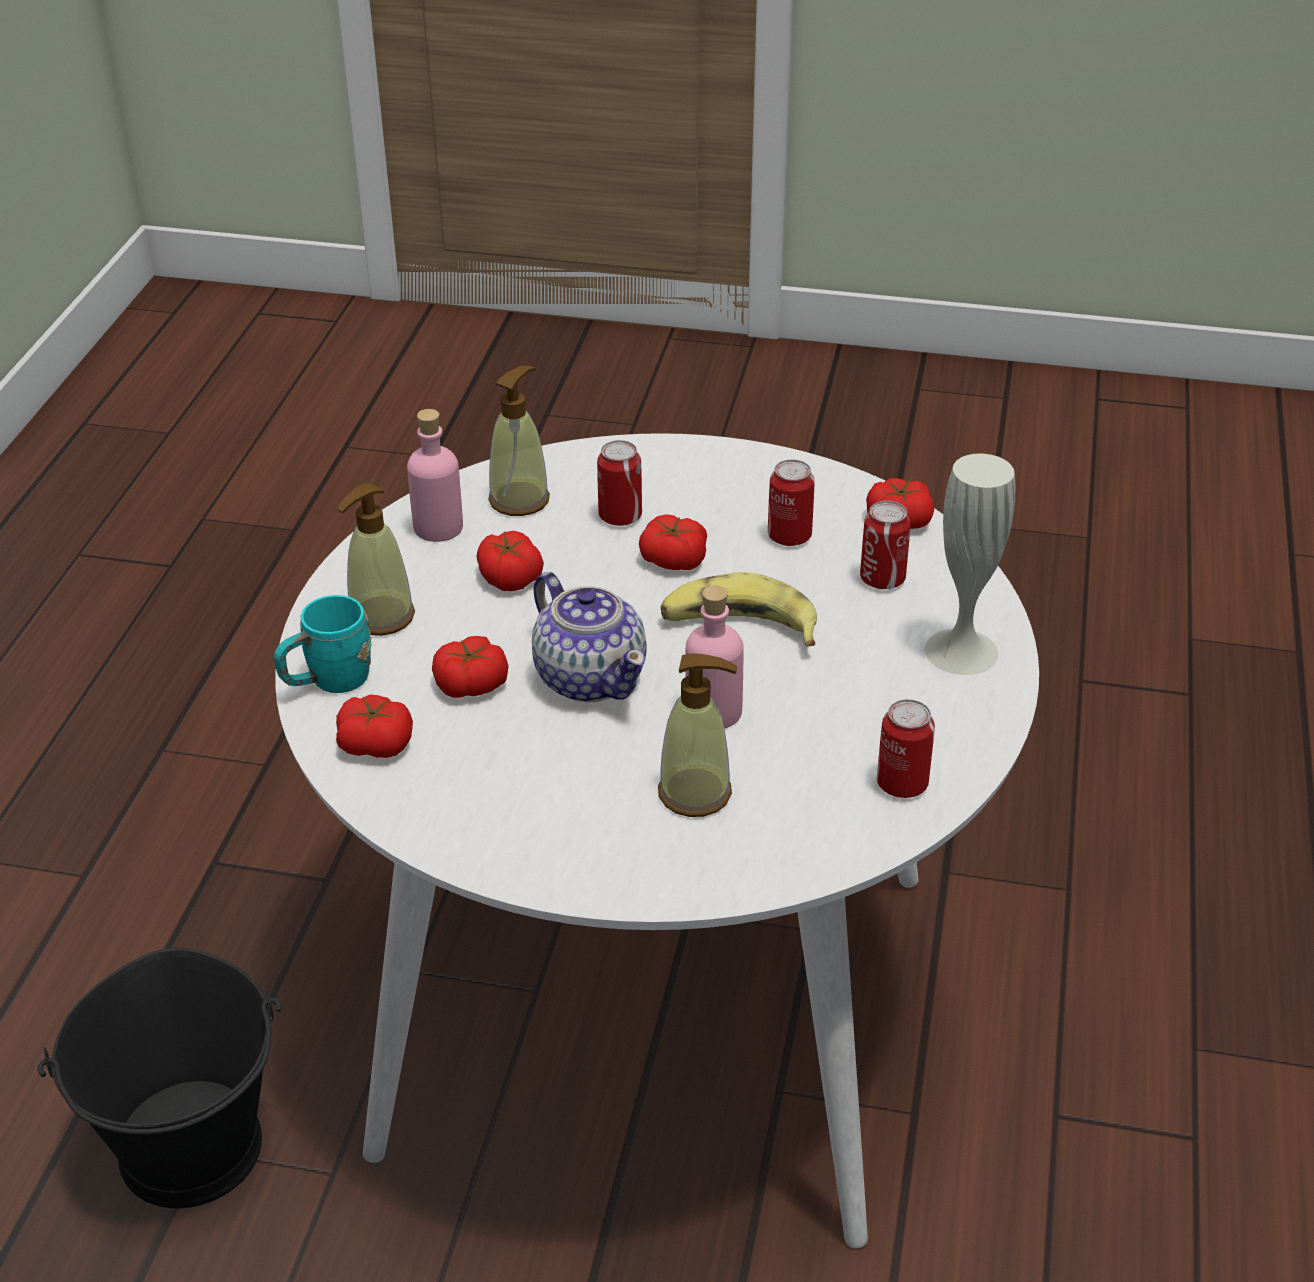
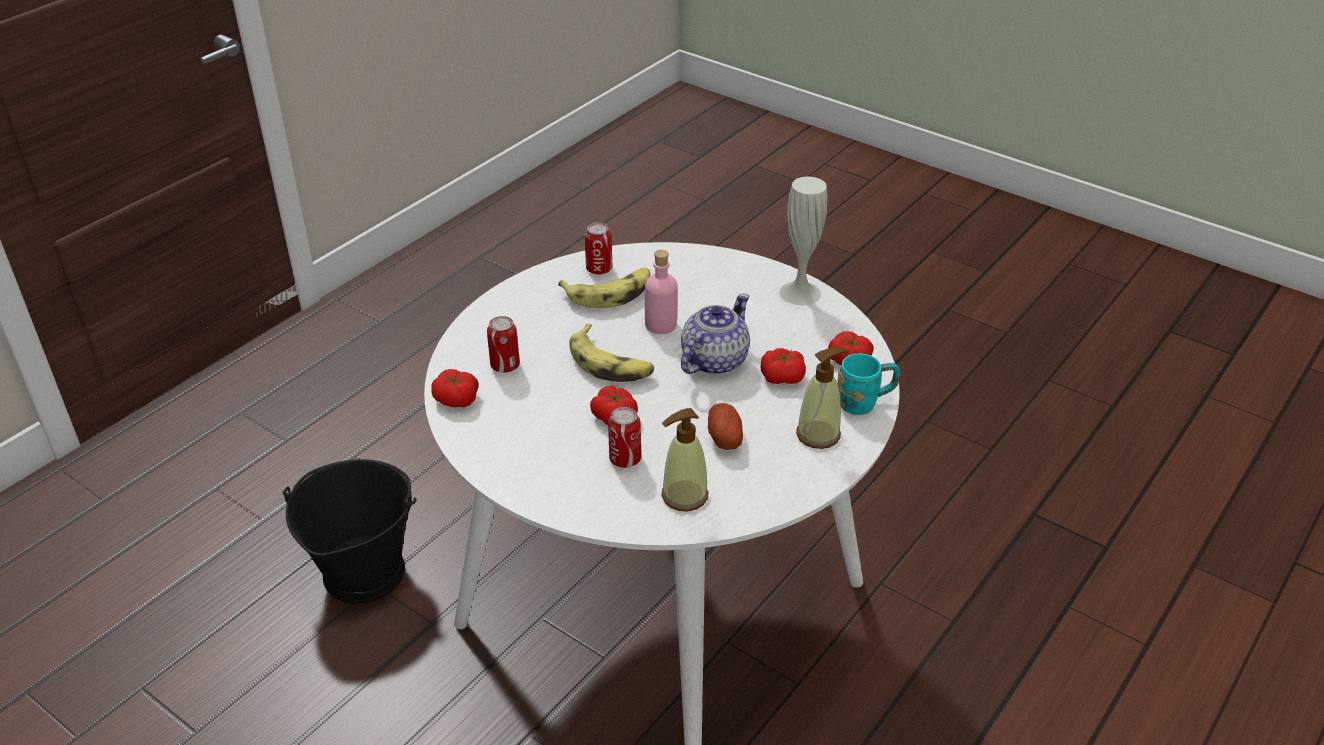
camera: 155 degrees left, 0 degrees up
(193, 1148) = (958, 622): black bucket -> black bucket (363, 572)
(438, 527) = (752, 491): pink bottle -> none
(510, 577) = (724, 437): tomato -> potato
(590, 677) = (713, 361): teapot -> teapot turned 45 degrees clockwise
(695, 793) = (698, 292): soap dispenser -> none
(789, 536) = (531, 409): can -> none
(841, 741) = (609, 293): none -> banana
(961, 651) = (507, 315): white vase -> white vase (800, 293)

